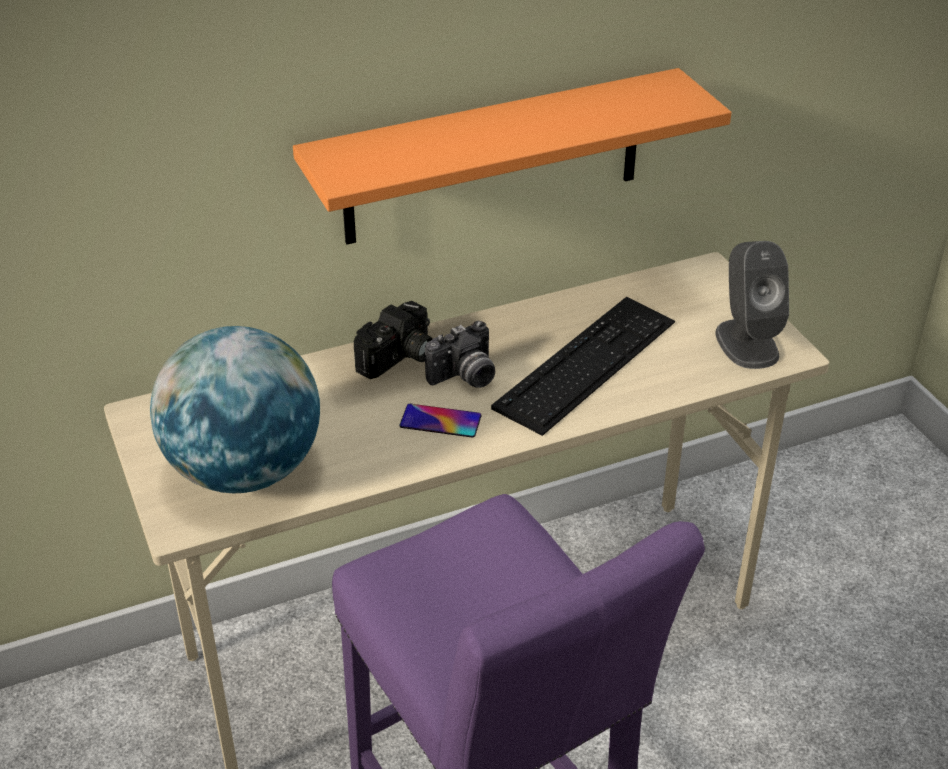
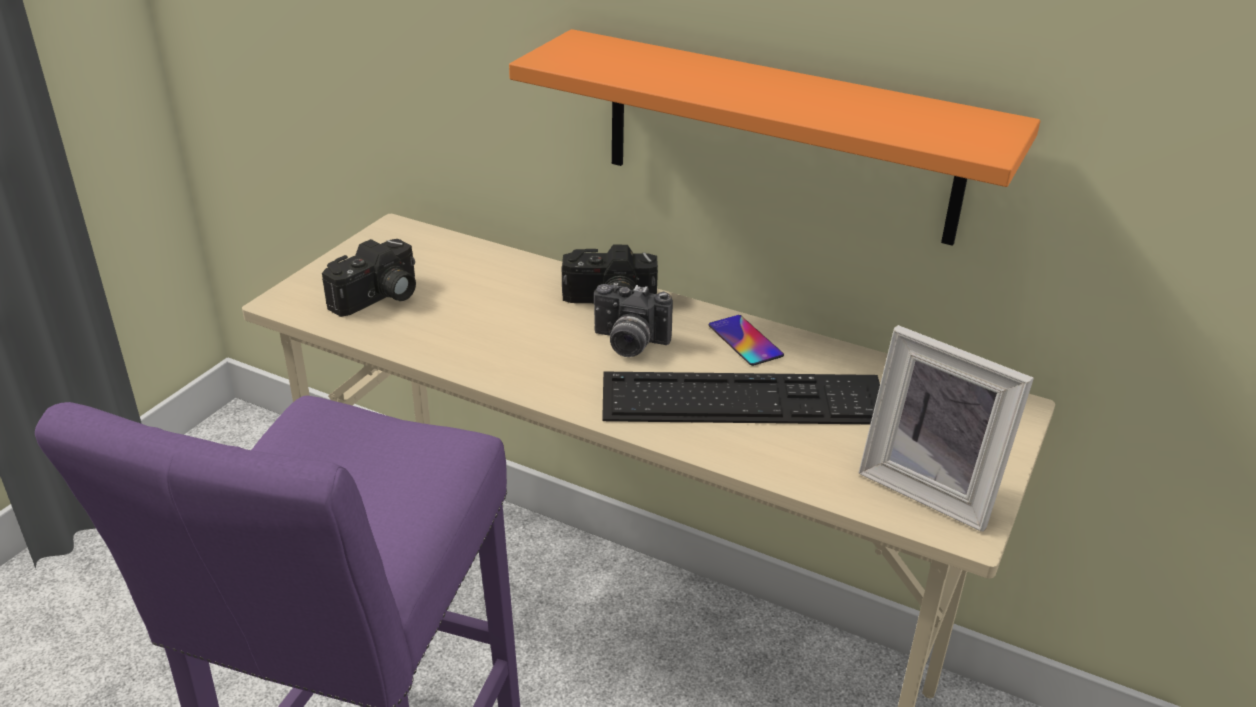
camera: 50 degrees right, 5 degrees down
(244, 470) = (379, 298): globe -> camera
(440, 421) = (552, 358): phone -> phone (745, 341)
(746, 343) = (931, 487): grey speaker -> picture frame

